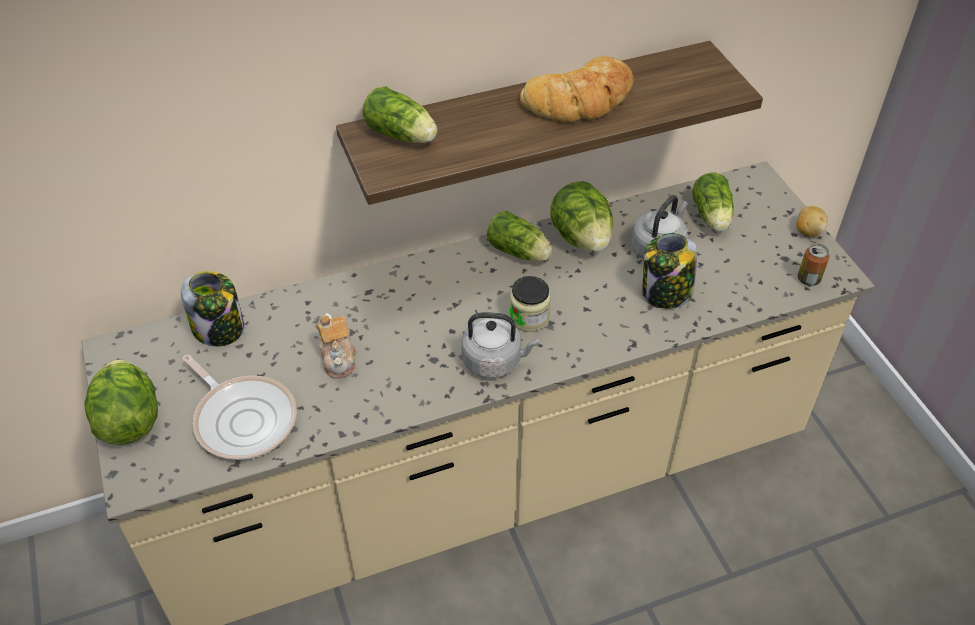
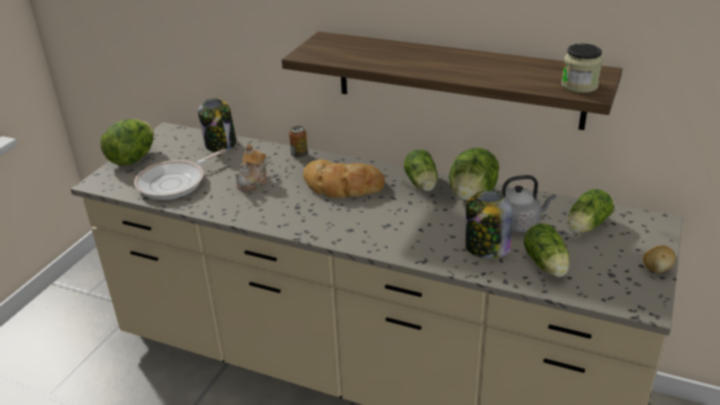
camera: 45 degrees right, 15 degrees down
(243, 418) = (175, 183): frying pan -> frying pan turned 45 degrees clockwise
(403, 135) = (342, 45): lettuce -> lettuce (546, 266)
(495, 361) = (328, 225): grey kettle -> none
(529, 317) = (379, 216): jar -> jar (579, 85)
(580, 99) = (473, 64): bread -> bread (342, 186)
(808, 279) = (613, 295): can -> can (299, 155)

